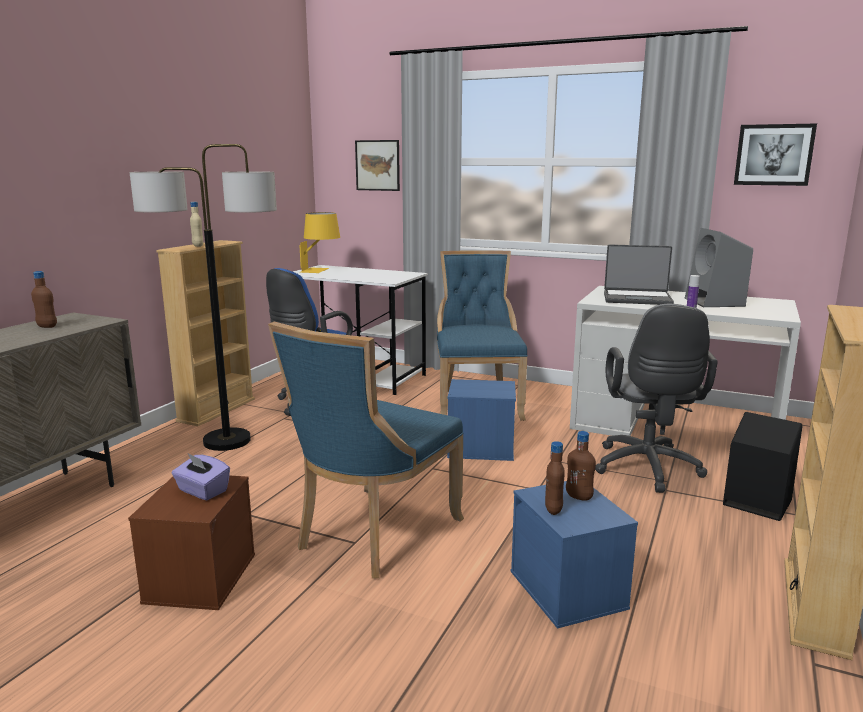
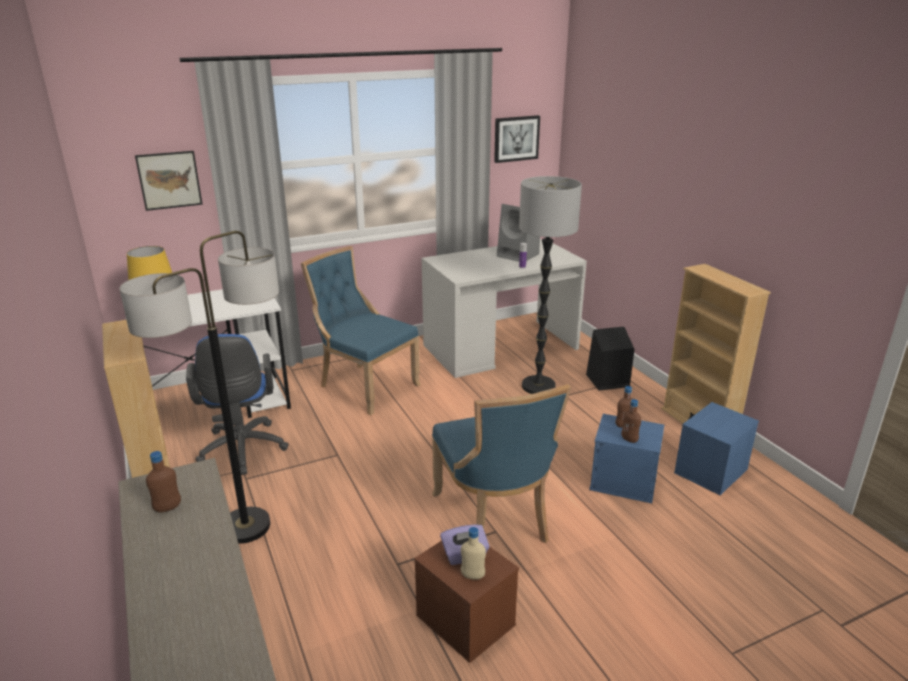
camera: 50 degrees left, 10 degrees up
(198, 246) = (127, 343): beige bottle -> beige bottle (472, 576)
(480, 448) = (434, 422): blue storage box -> blue storage box (711, 471)
(637, 299) = (475, 266): laptop -> none
(647, 470) = (538, 386): grey office chair -> floor lamp

